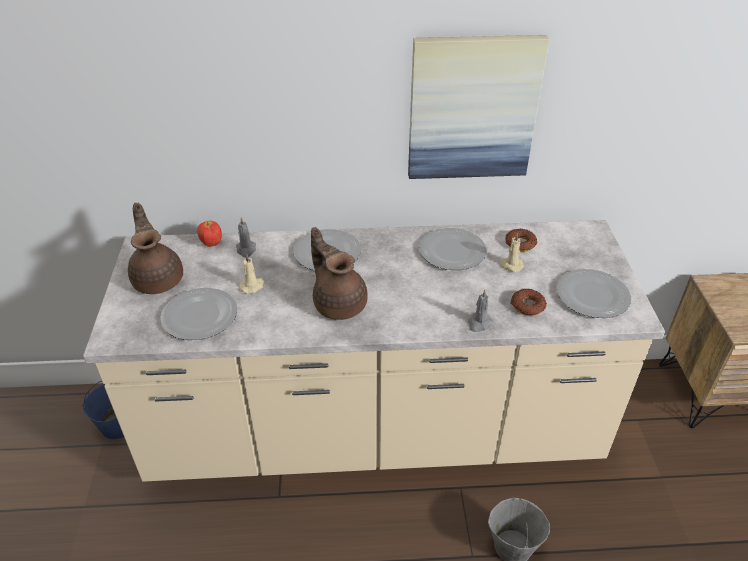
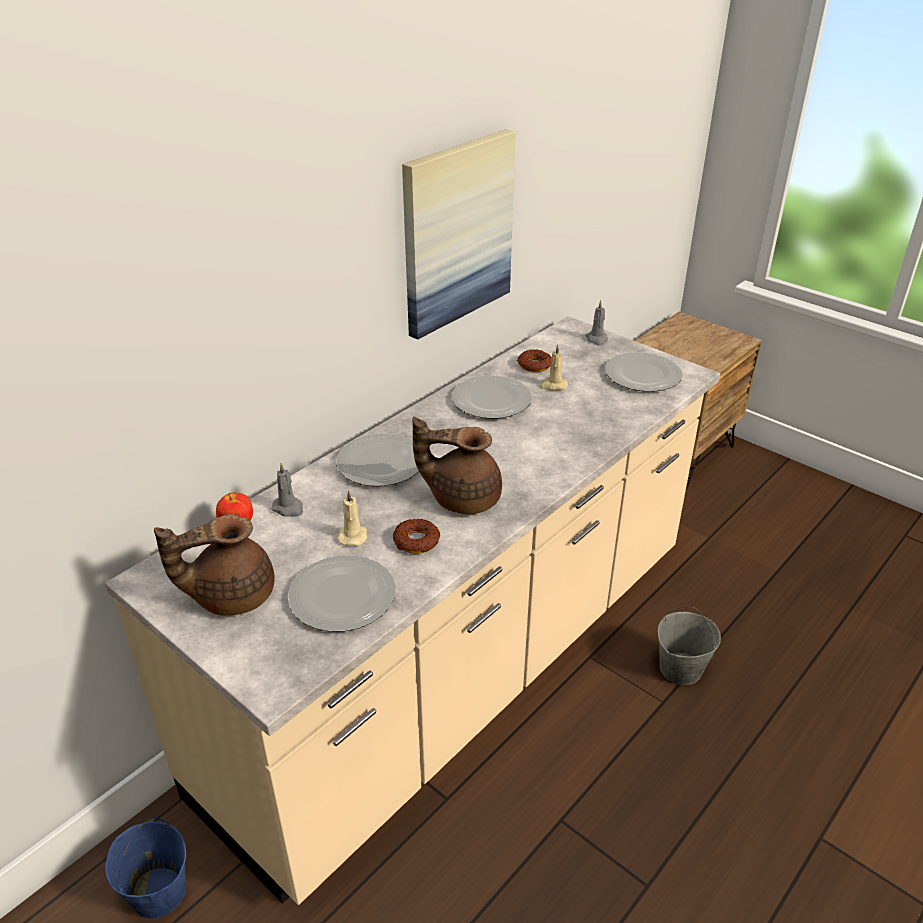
camera: 45 degrees left, 5 degrees down
(158, 279) = (231, 595): brown teapot -> brown teapot turned 45 degrees counterclockwise
(479, 323) = (599, 442): grey candle -> grey candle (597, 339)
(527, 306) = (612, 408): donut -> donut (416, 541)

